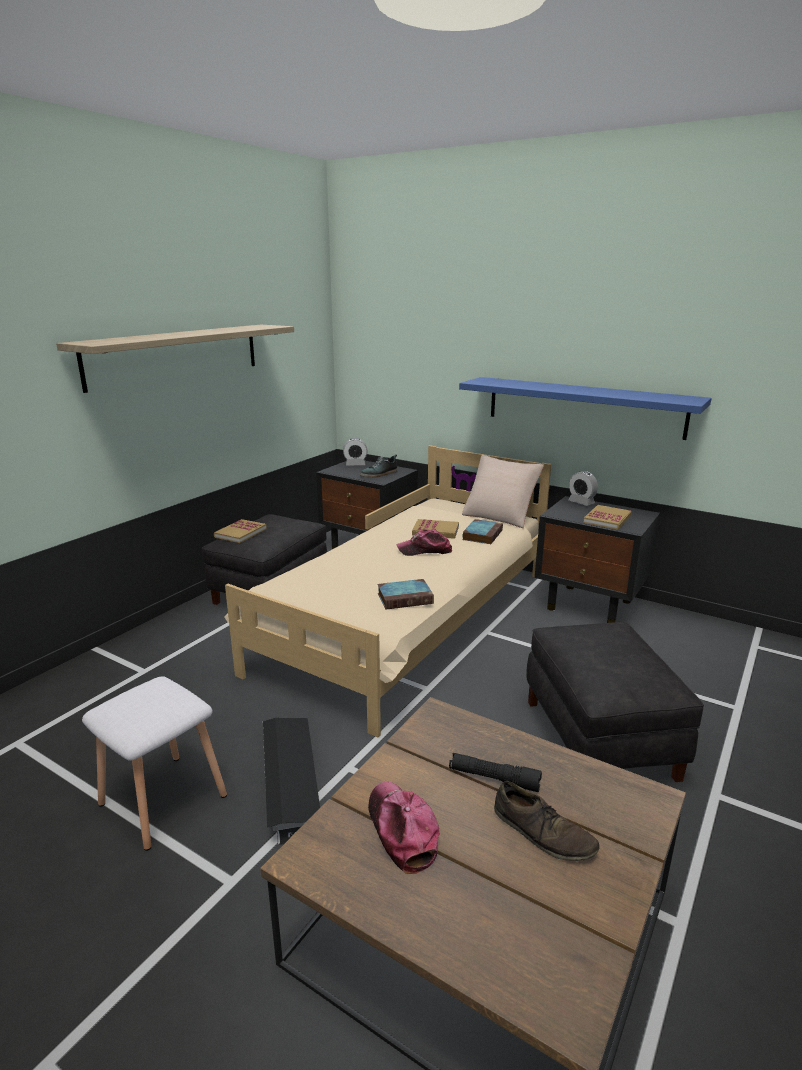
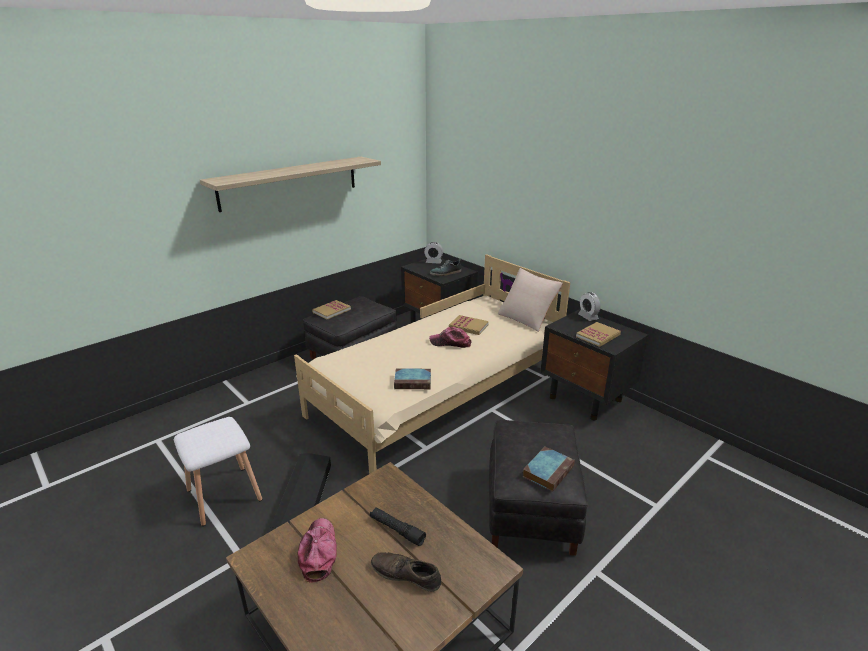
camera: 15 degrees right, 5 degrees up
(482, 535) = (502, 334): book -> book (548, 471)
(543, 833) = (406, 574): brown shoe -> brown shoe turned 150 degrees clockwise
(583, 407) = (597, 240): blue shelf -> none

